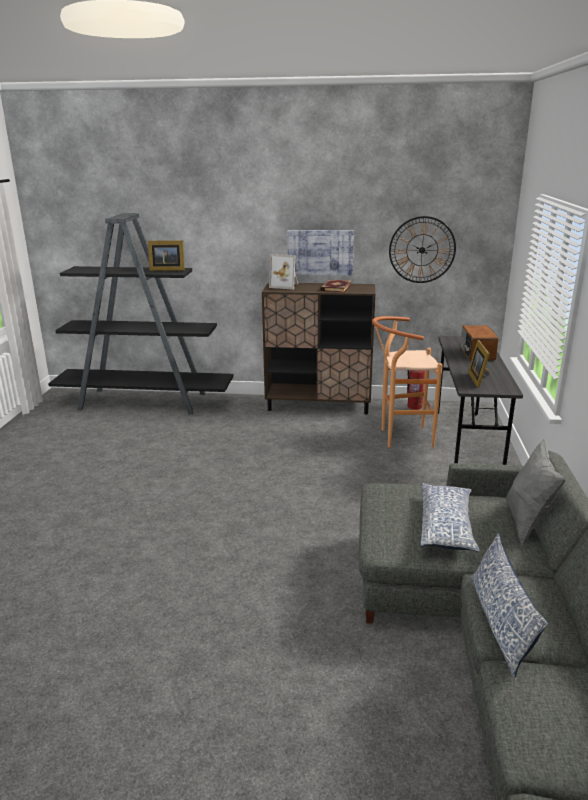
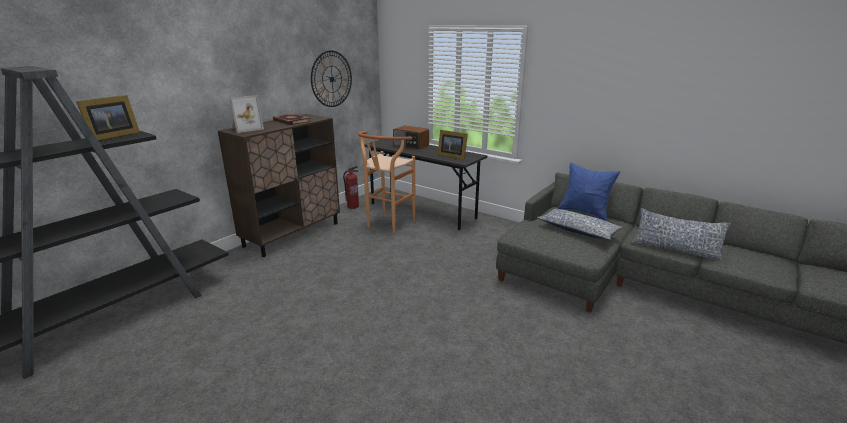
camera: 60 degrees left, 0 degrees up
(320, 252) = (259, 91): picture -> none
(527, 522) = (584, 212): grey pillow -> blue pillow

